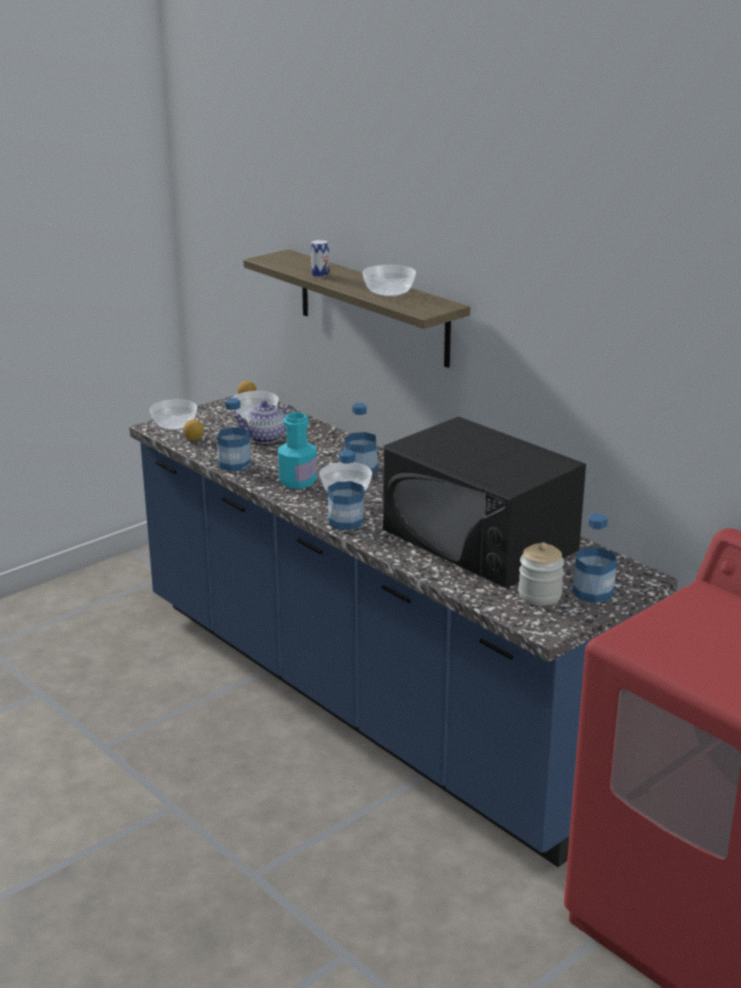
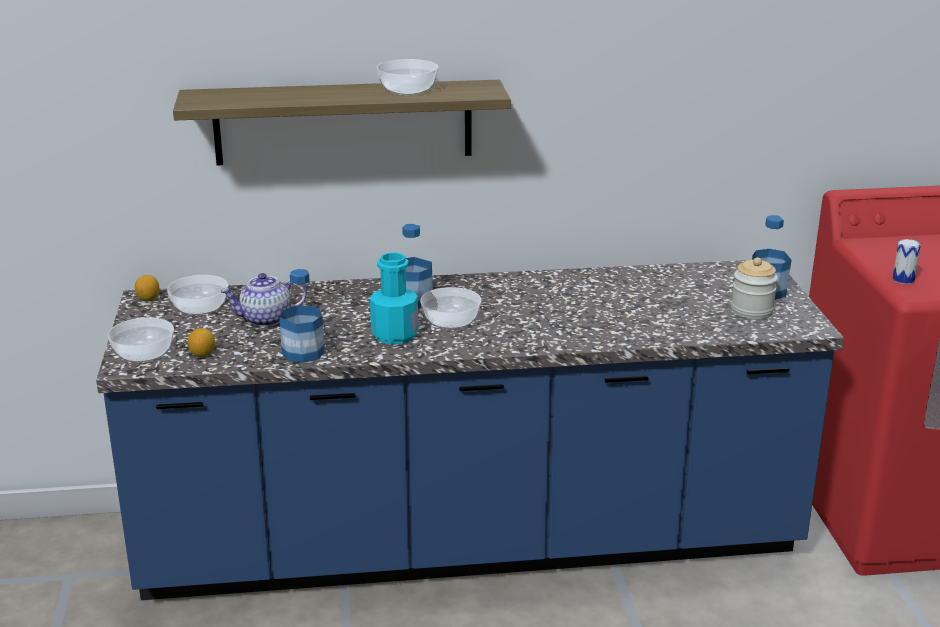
camera: 55 degrees left, 0 degrees up
(265, 438) = (265, 319): teapot -> teapot turned 60 degrees clockwise
(320, 274) = (299, 97): can -> can (903, 279)
(346, 522) = (516, 341): bottle -> none
(479, 540) = (626, 300): black microwave -> none

